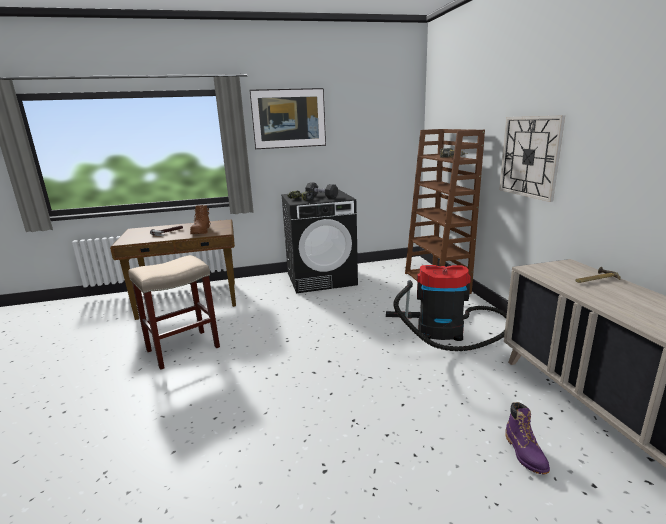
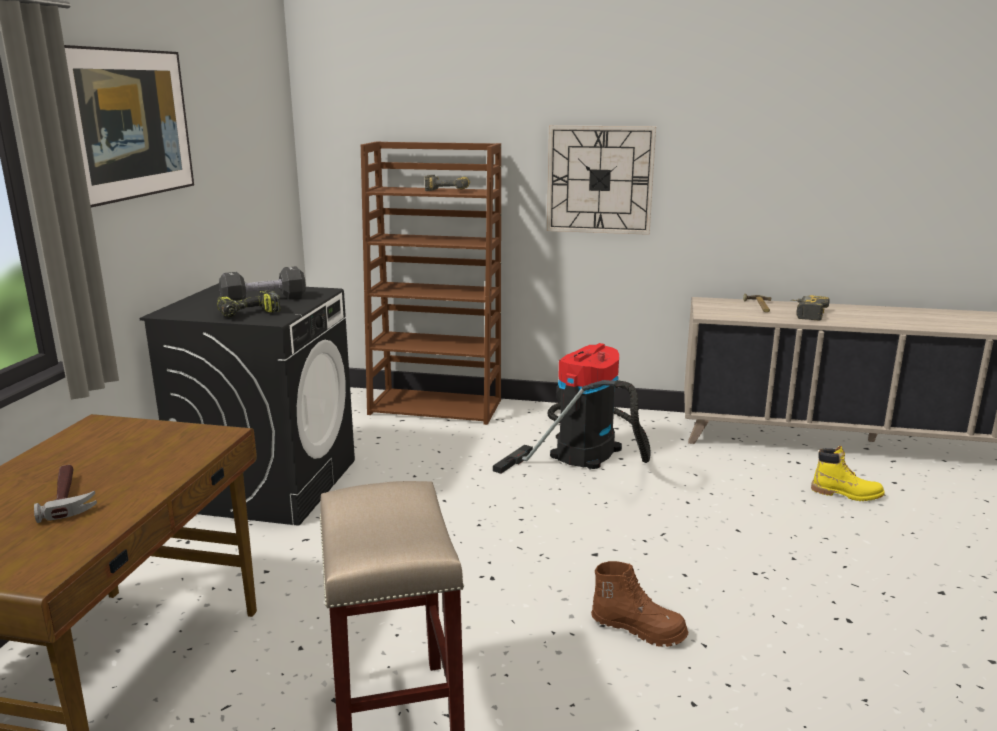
camera: 65 degrees left, 0 degrees up
(201, 231) = (152, 455): brown boot -> brown boot (638, 628)
(525, 453) = (846, 494): purple boot -> yellow boot
(615, 296) = (806, 313): none -> power drill

